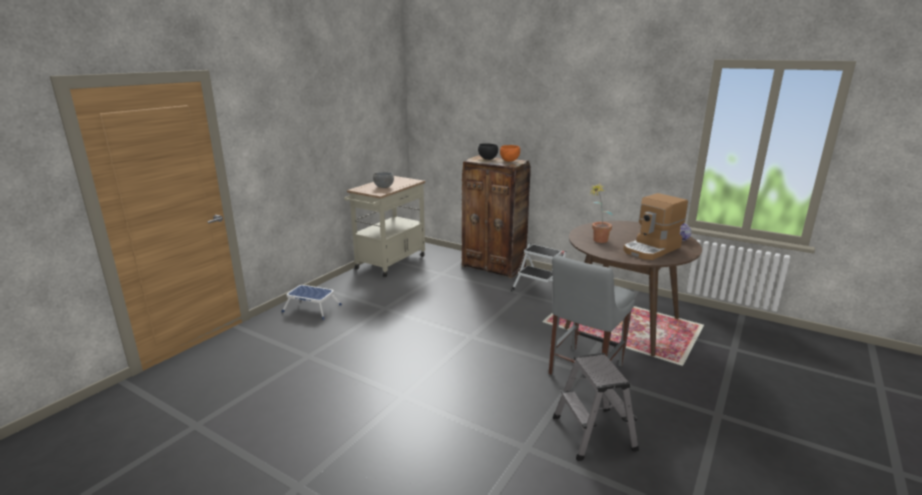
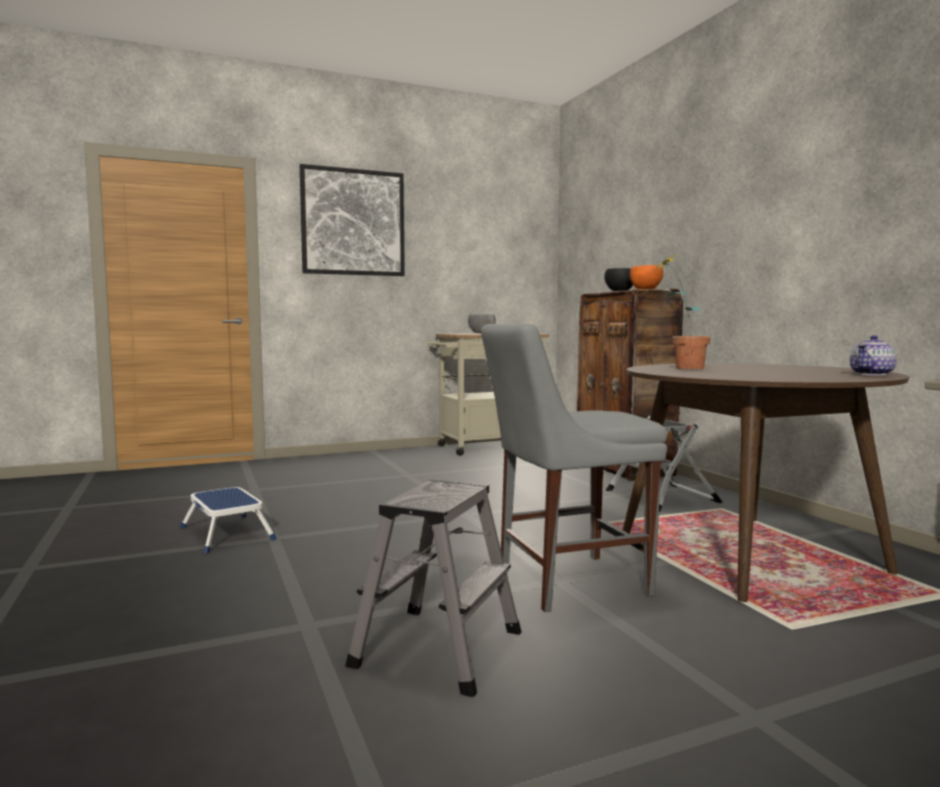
camera: 35 degrees right, 15 degrees down
(286, 114) = (353, 222): none -> picture
(311, 308) = (333, 462): blue step ladder -> blue step ladder (226, 533)
(652, 249) = (768, 374): coffee machine -> none

